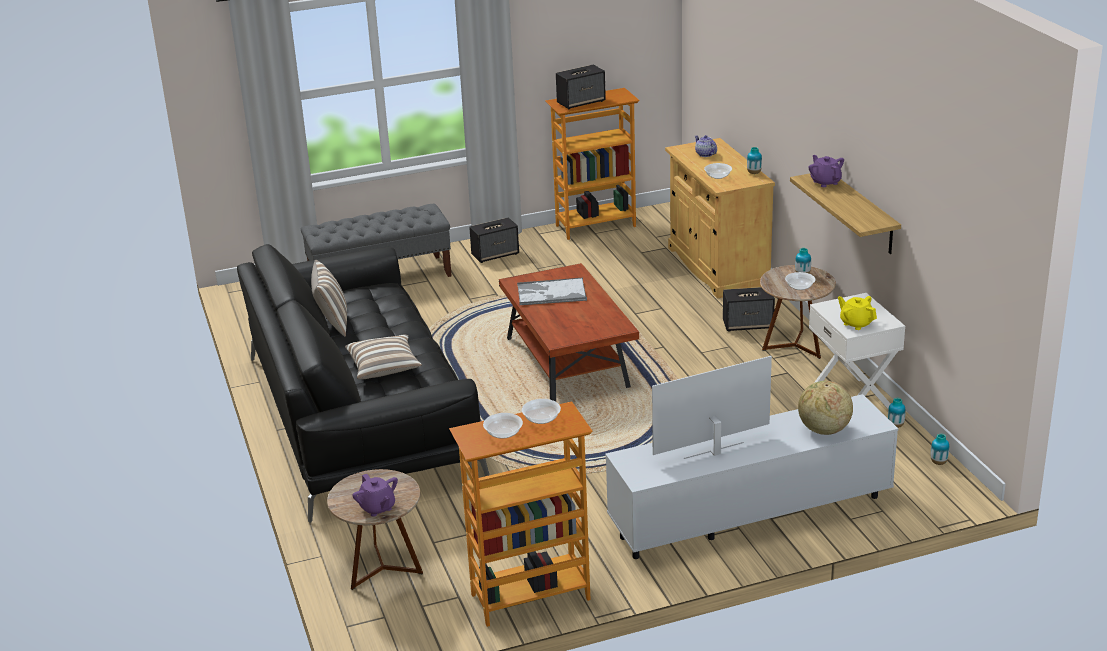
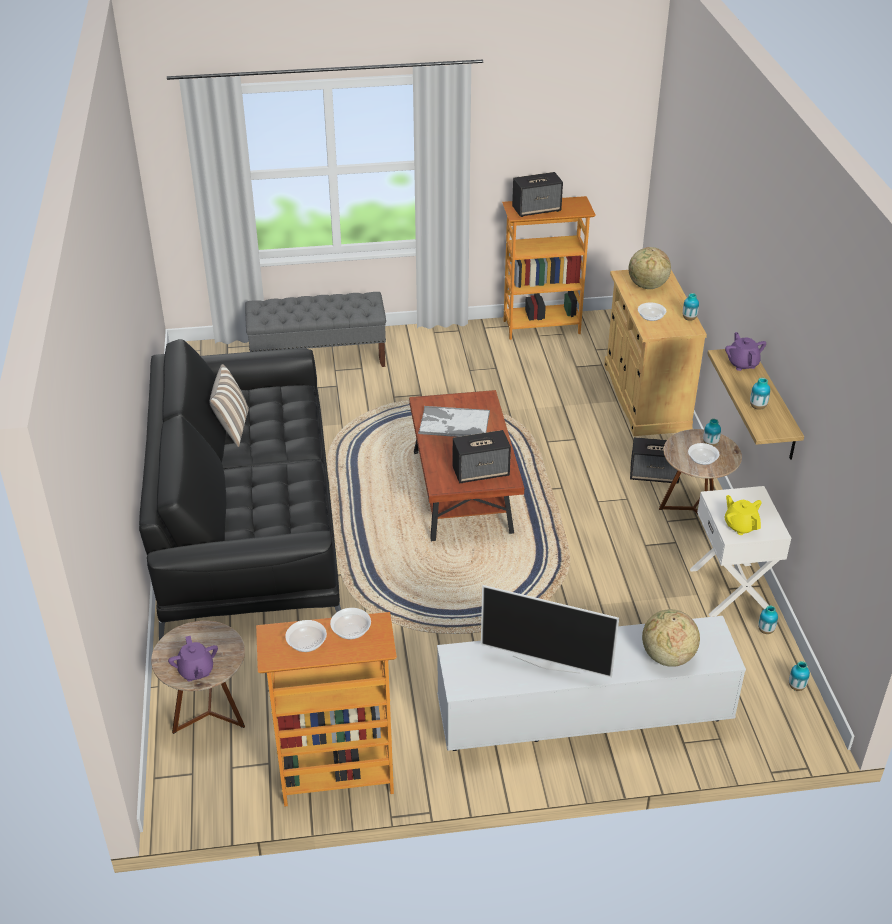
camera: 10 degrees right, 10 degrees up
(384, 368) = (262, 493): pillow -> none
(495, 254) = (435, 347): speaker -> speaker (481, 472)
(705, 154) = (647, 286): teapot -> globe
(714, 451) = (546, 664): television -> television turned 150 degrees counterclockwise
(851, 209) = (757, 407): none -> vase

